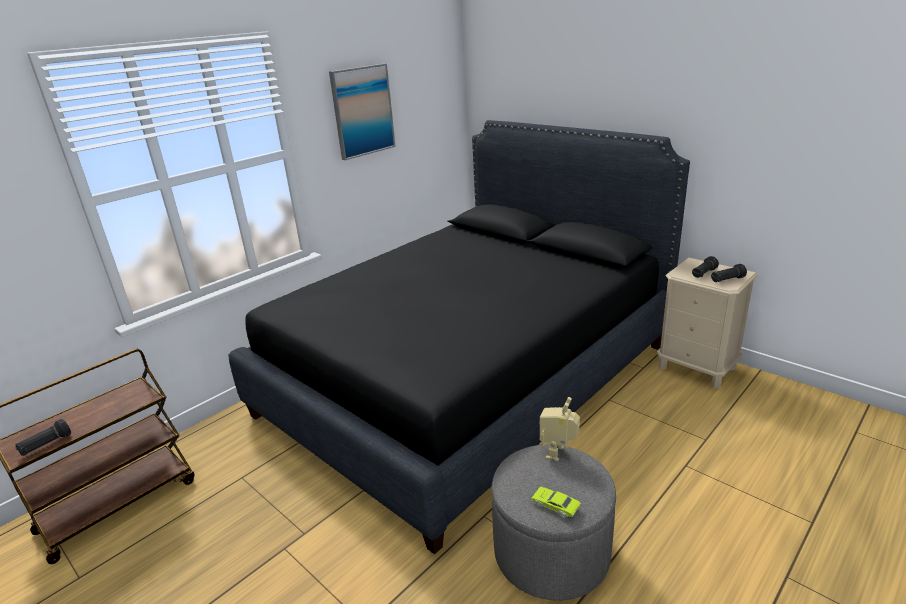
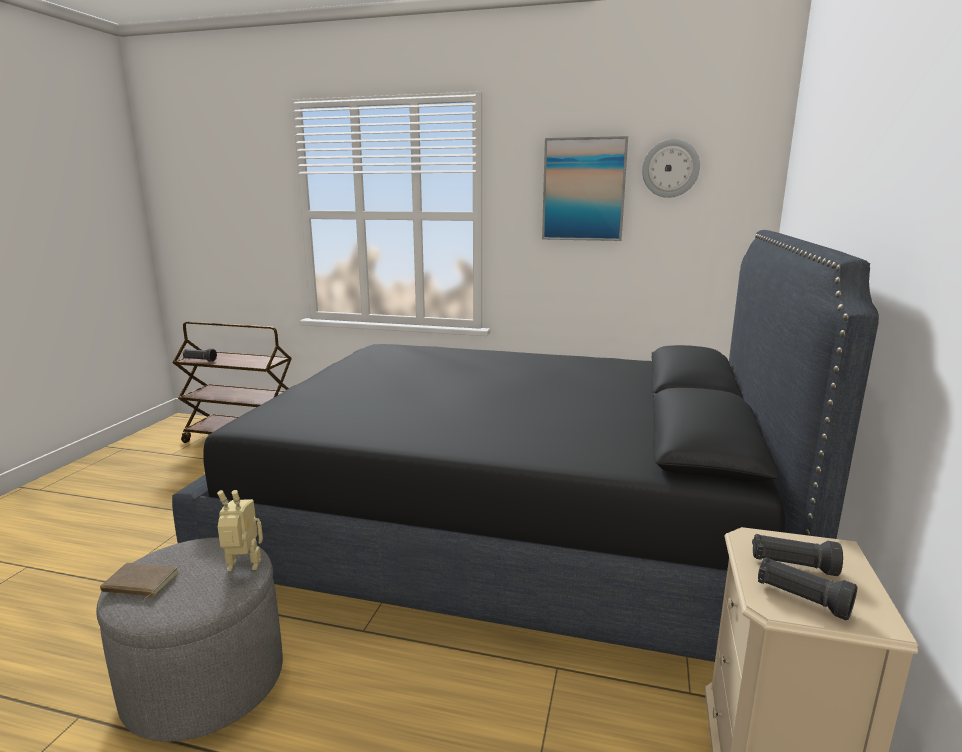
camera: 60 degrees right, 10 degrees down
(410, 85) = (670, 168): none -> wall clock
(555, 505) = (139, 584): green toy car -> brown book

